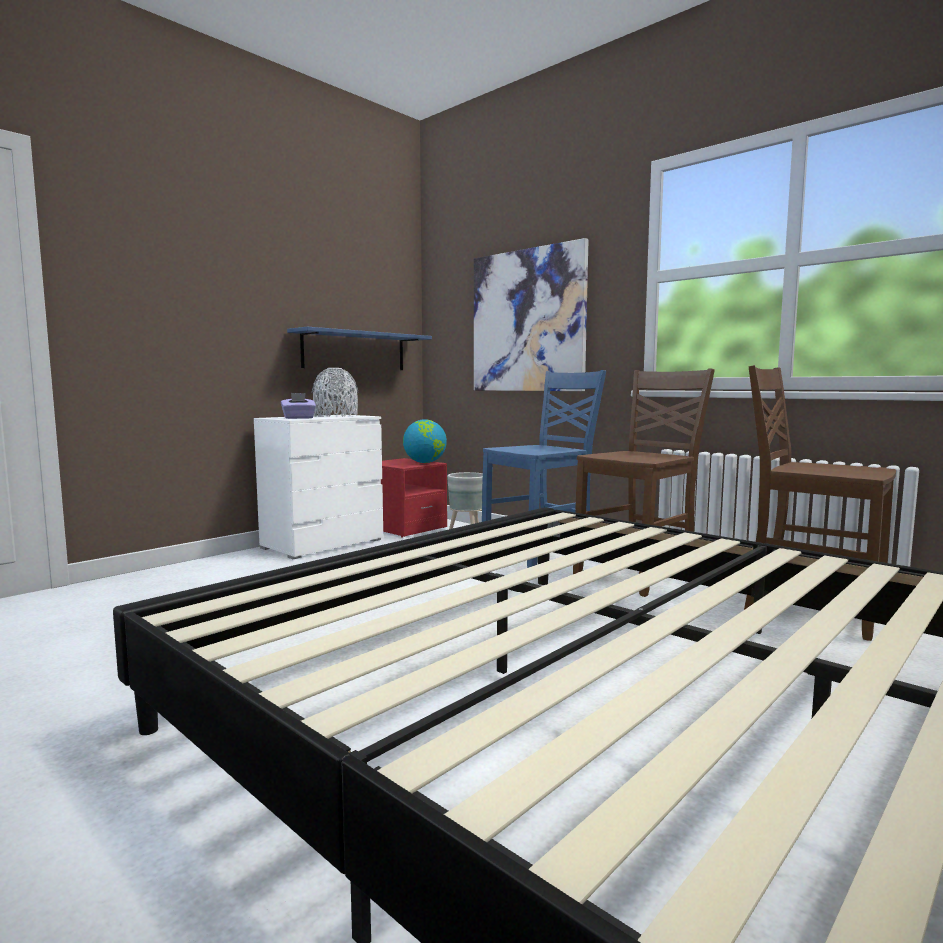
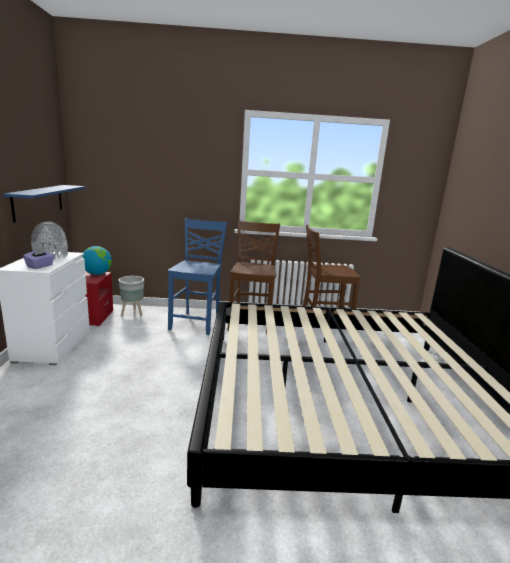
camera: 45 degrees left, 10 degrees up
(528, 321) = (163, 184): picture -> none

